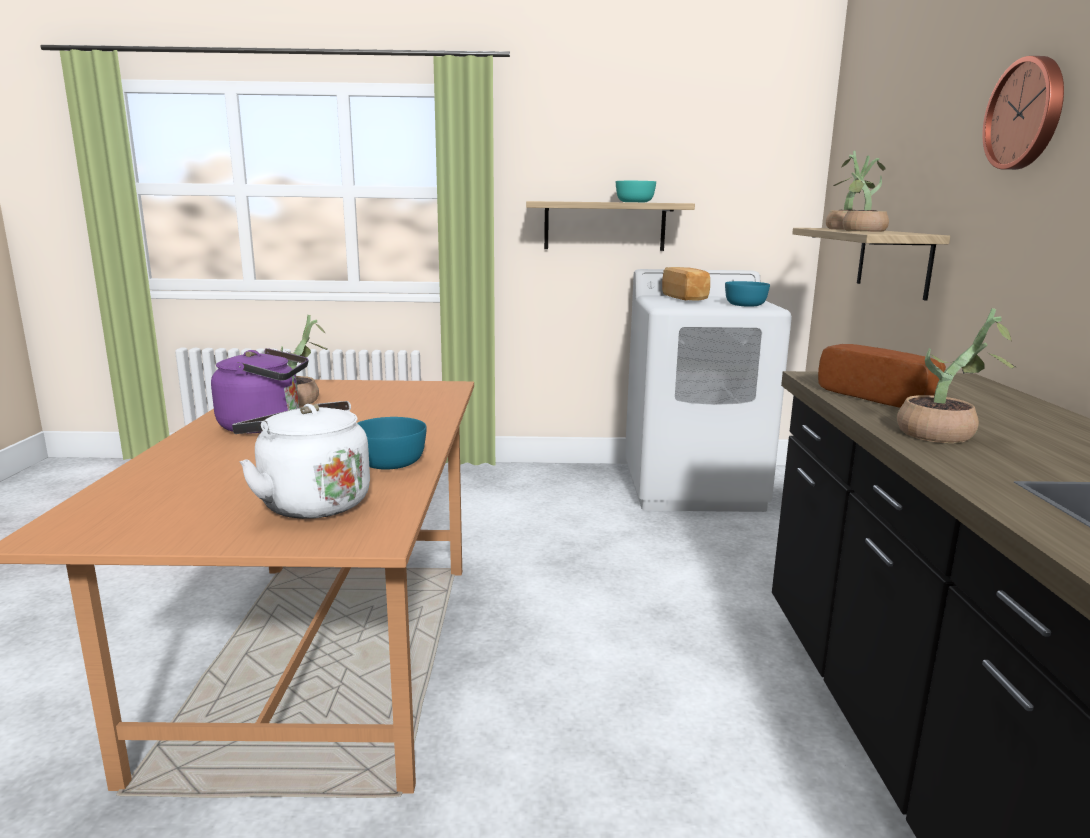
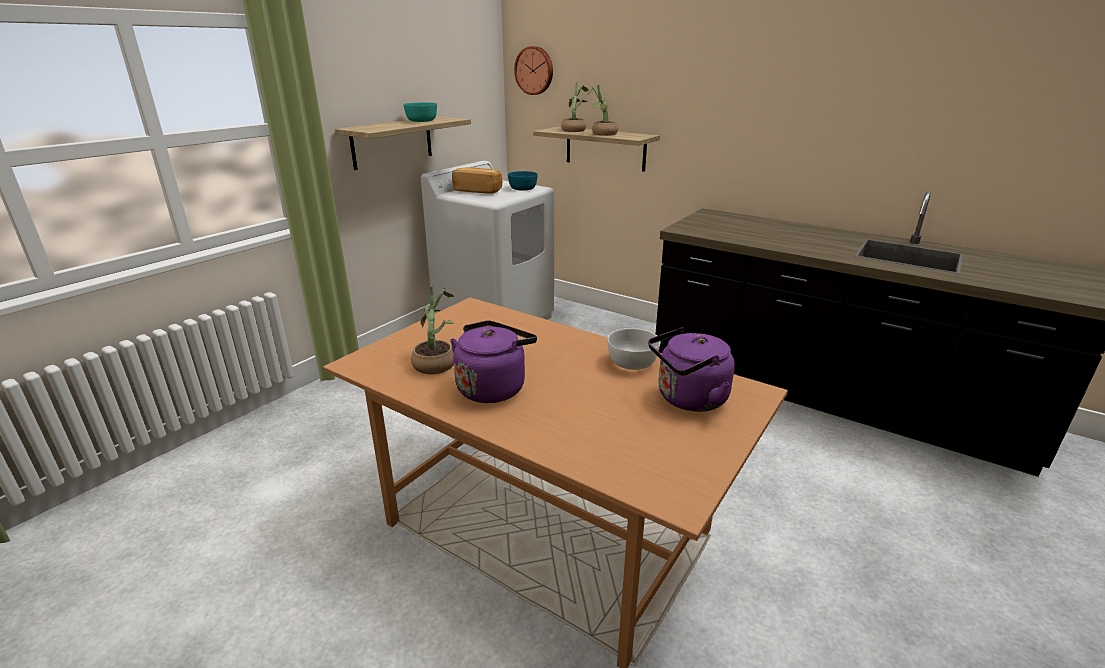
camera: 55 degrees left, 10 degrees up
(310, 503) = (688, 399): white kettle -> purple kettle
(390, 462) = (633, 362): turquoise bowl -> white bowl
(881, 397) = (729, 233): bread -> none
(945, 436) = (795, 244): potted plant -> none
(1027, 114) = (713, 75): wall clock -> wall clock (535, 70)

